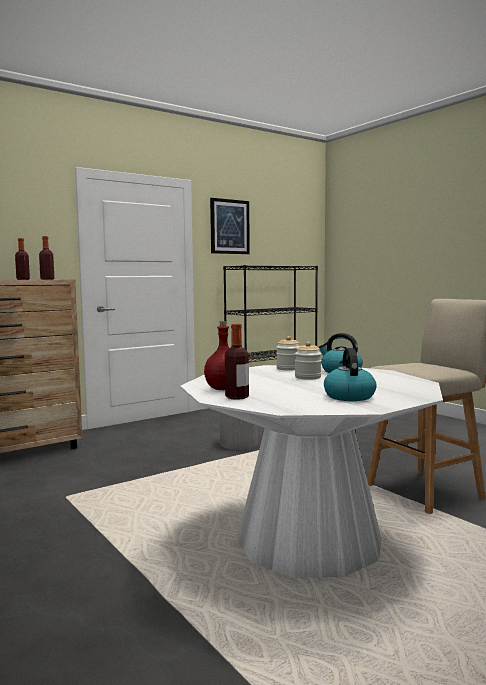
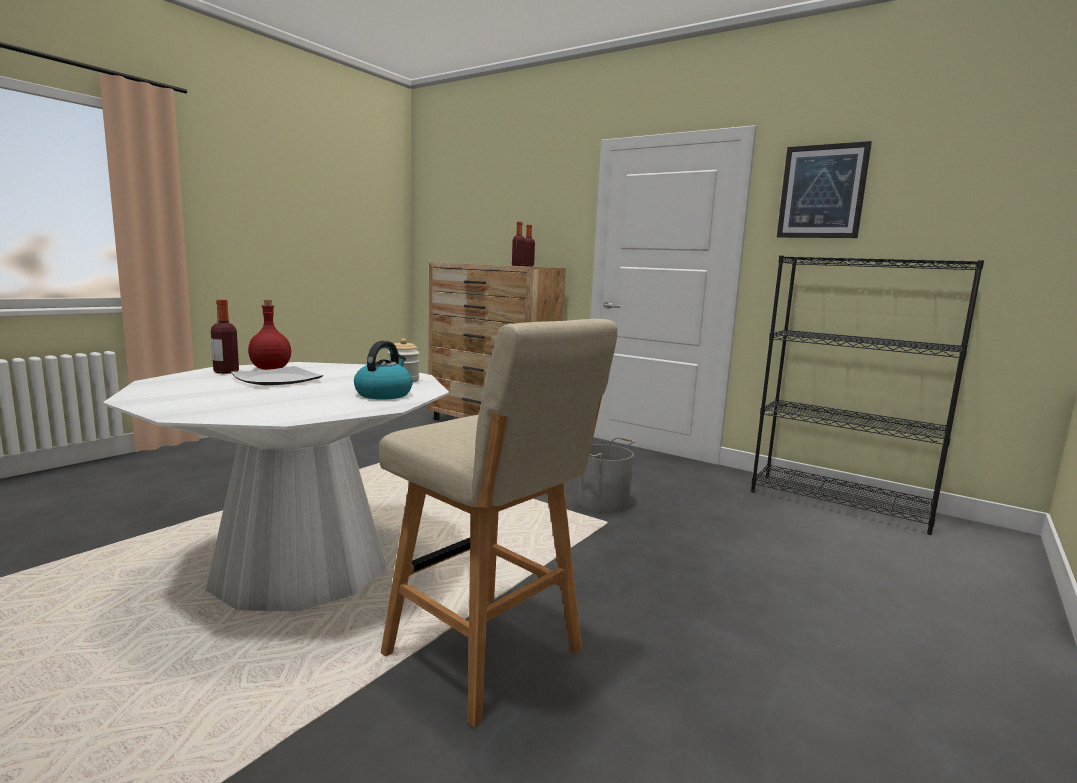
camera: 70 degrees right, 5 degrees up
(283, 387) = (277, 380): none -> plate
(308, 377) = (338, 385): jar -> none
(349, 396) = (206, 395): kettle -> none

